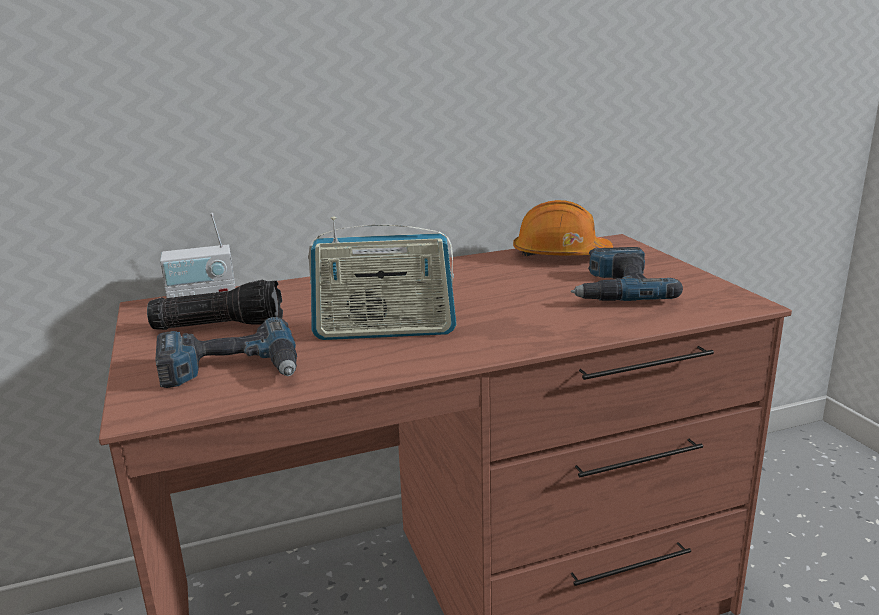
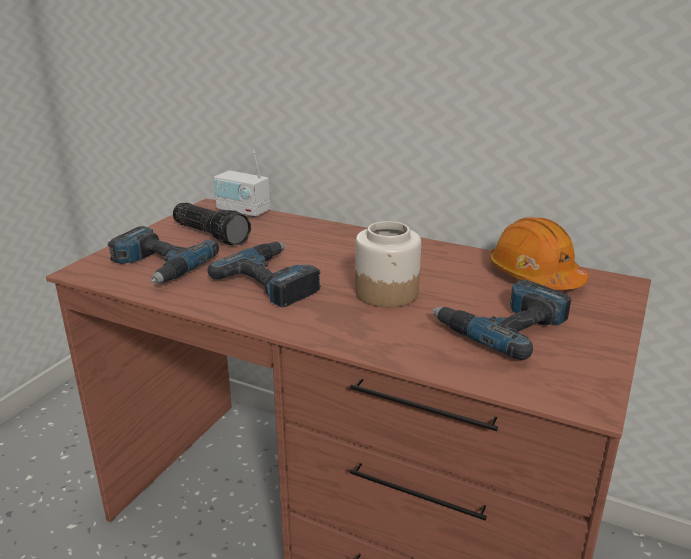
camera: 45 degrees right, 5 degrees up
(385, 331) = (274, 280): radio -> power drill
(495, 301) = (387, 292): none -> jar

